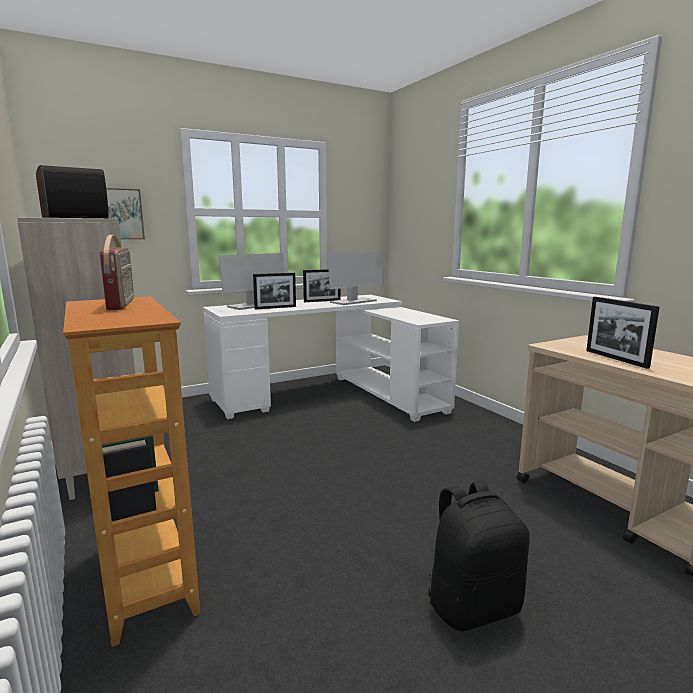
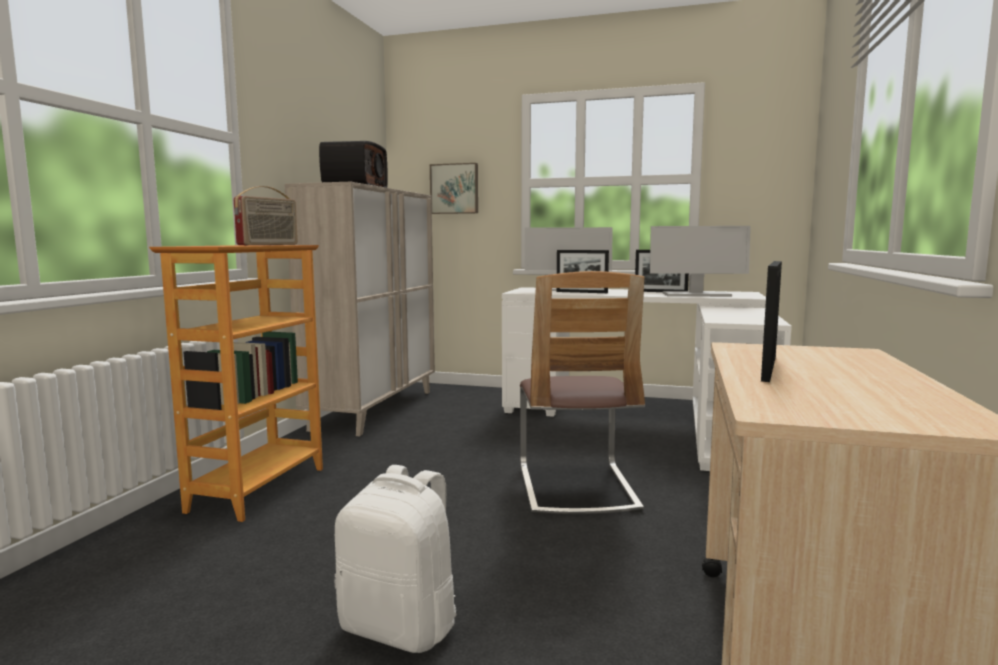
camera: 45 degrees right, 5 degrees down
(380, 459) = (576, 488): none -> chair
(473, 605) = (401, 627): black backpack -> white backpack

